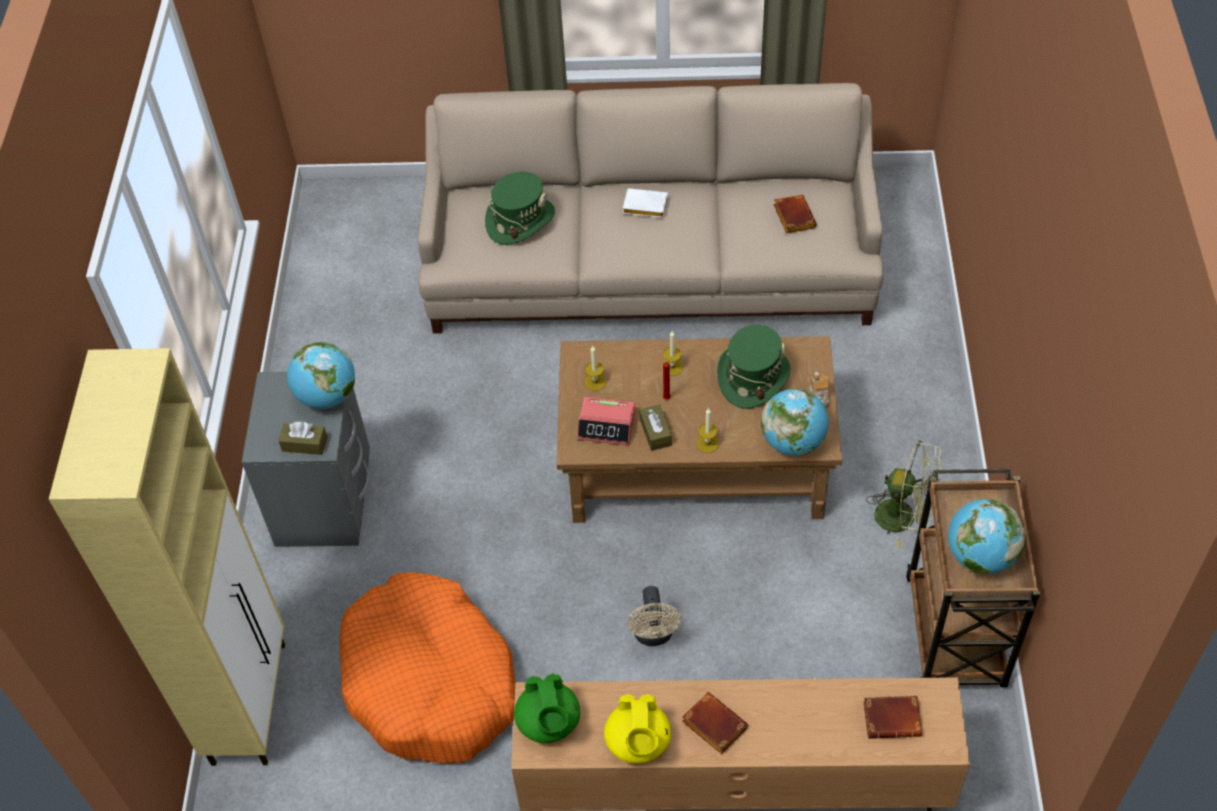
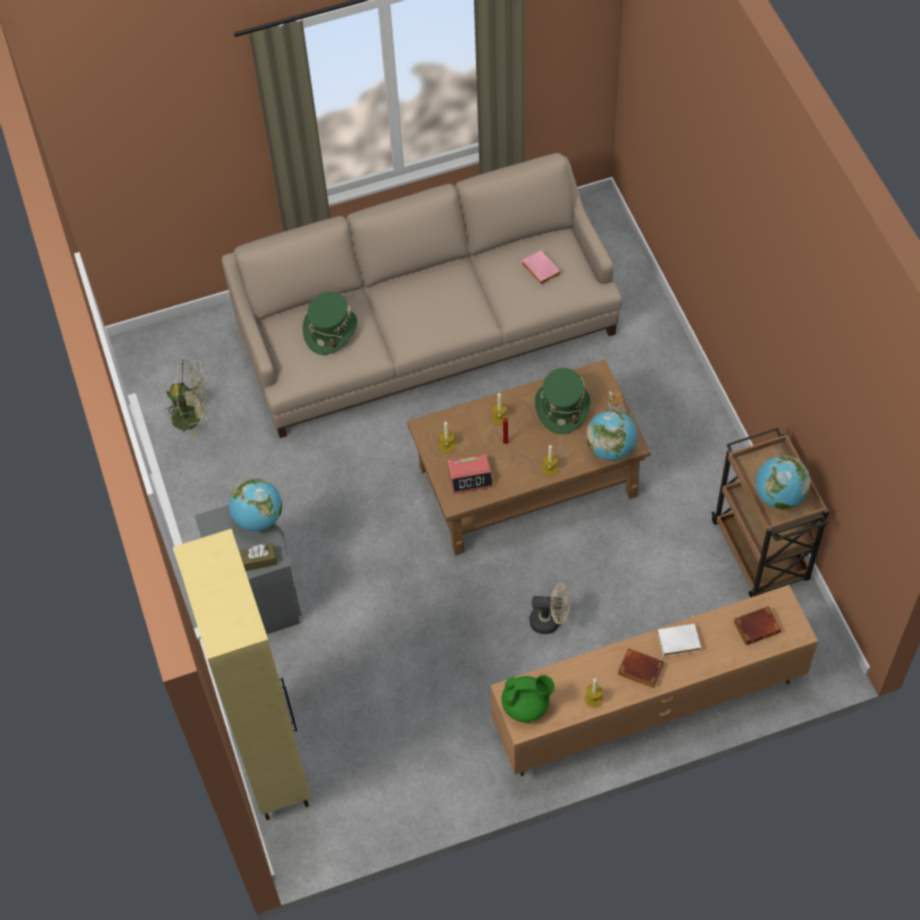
camera: 20 degrees left, 5 degrees up
(431, 681) = (402, 706): orange dog bed -> none
(549, 723) = (526, 705): green teapot -> green teapot turned 60 degrees counterclockwise
(638, 743) = (593, 698): yellow teapot -> candle
(644, 207) = (422, 293): white book -> white book (677, 643)
(654, 635) = (550, 621): beige fan -> beige fan turned 60 degrees counterclockwise
(655, 432) = (508, 471): brown tissue box -> none
(792, 216) = (539, 269): brown book -> pink book
(904, 517) = (694, 477): green fan -> green fan (193, 417)

